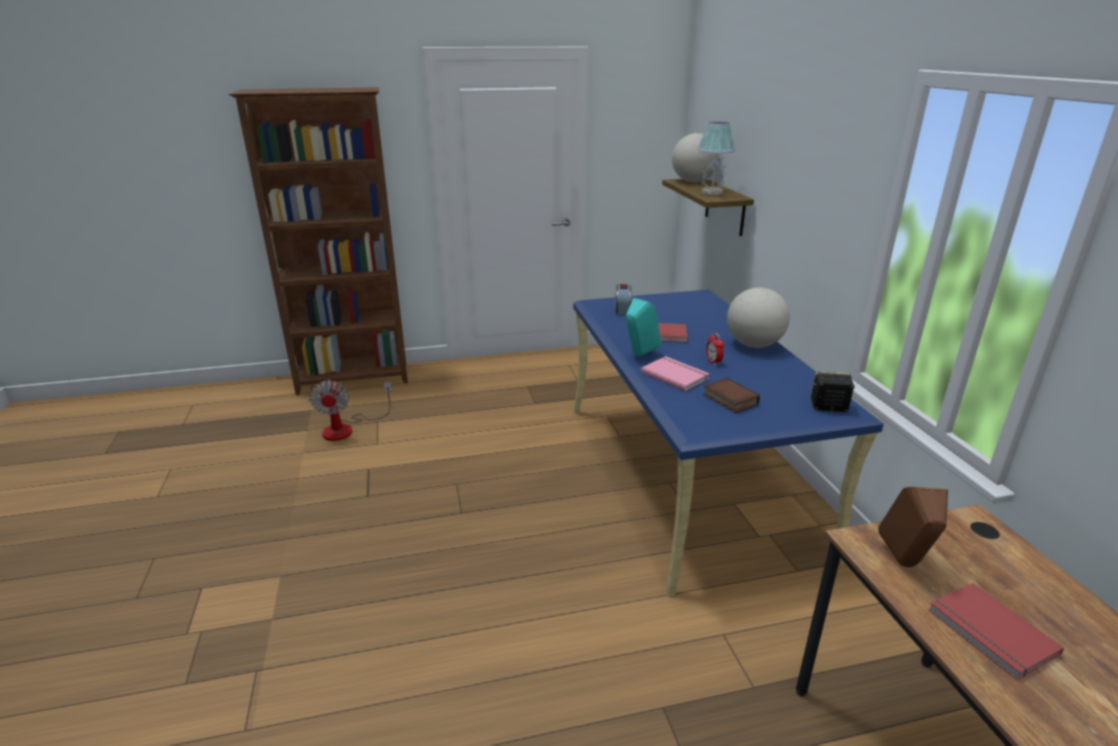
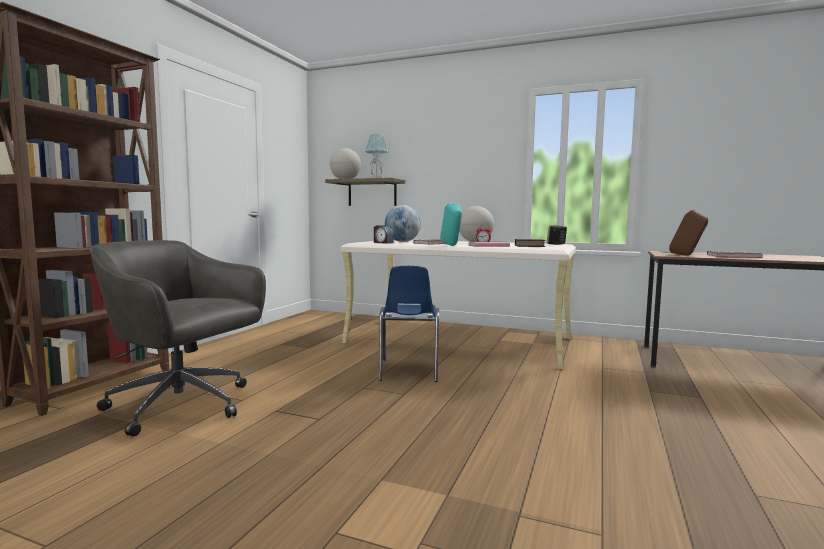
camera: 55 degrees left, 20 degrees down
(347, 428) = (183, 406): fan -> grey office chair
(530, 487) = (408, 370): none -> blue chair
(662, 311) = (402, 241): none -> globe
(687, 475) = (460, 340): blue desk -> beige desk

